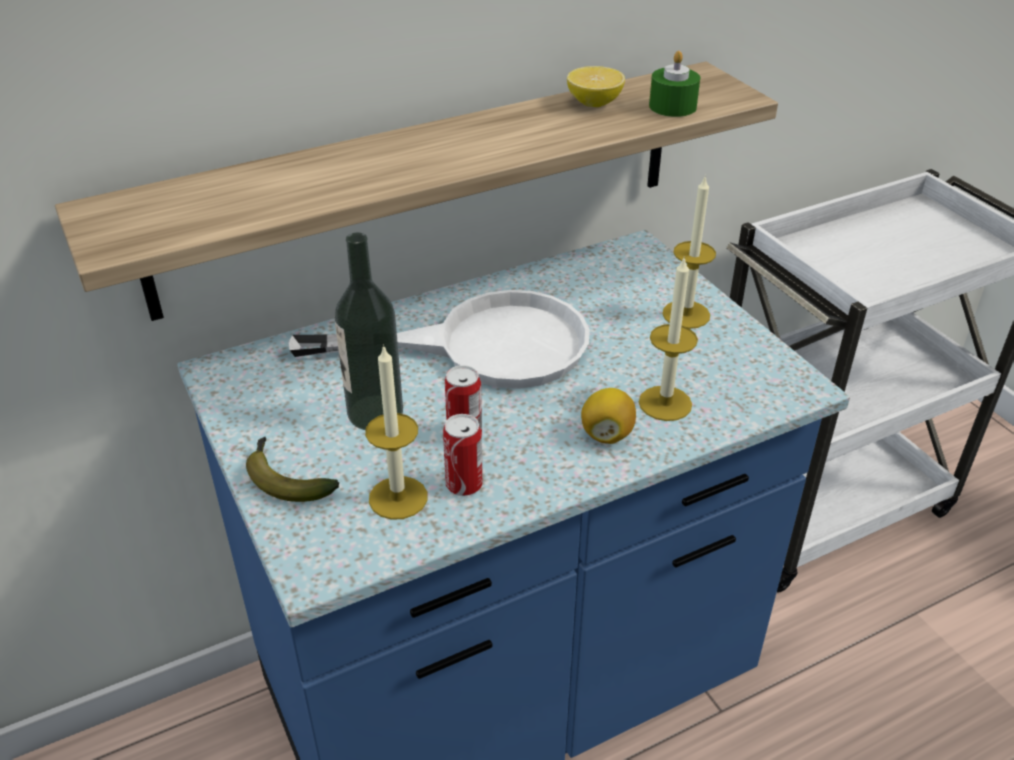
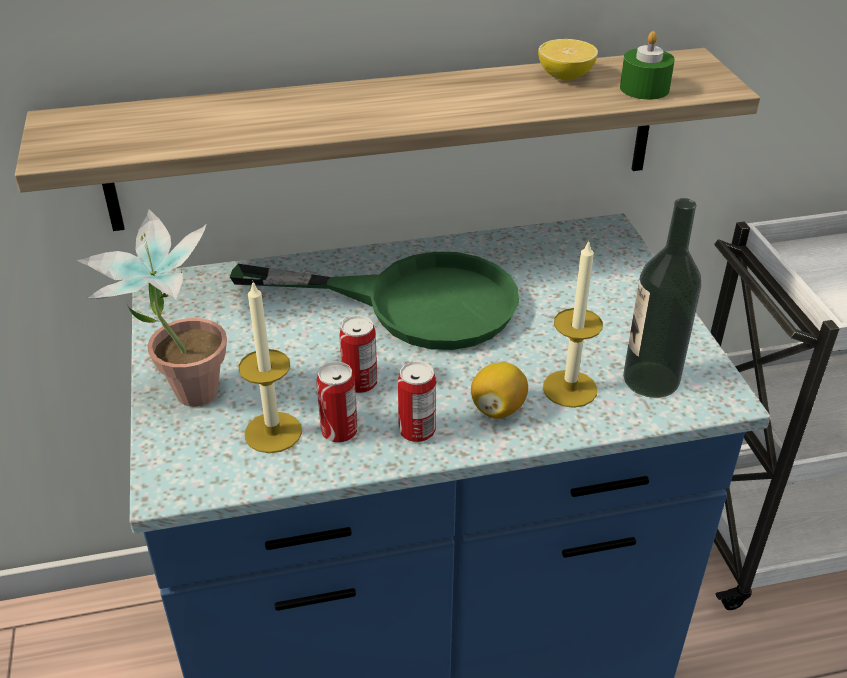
camera: 15 degrees right, 0 degrees up
(285, 479) = (180, 395): banana -> potted plant
(375, 413) = (286, 349): bottle -> bottle (651, 379)
(483, 346) = (413, 303): white frying pan -> green frying pan
(539, 469) = (417, 431): none -> can
(686, 314) = (629, 304): candle -> none

